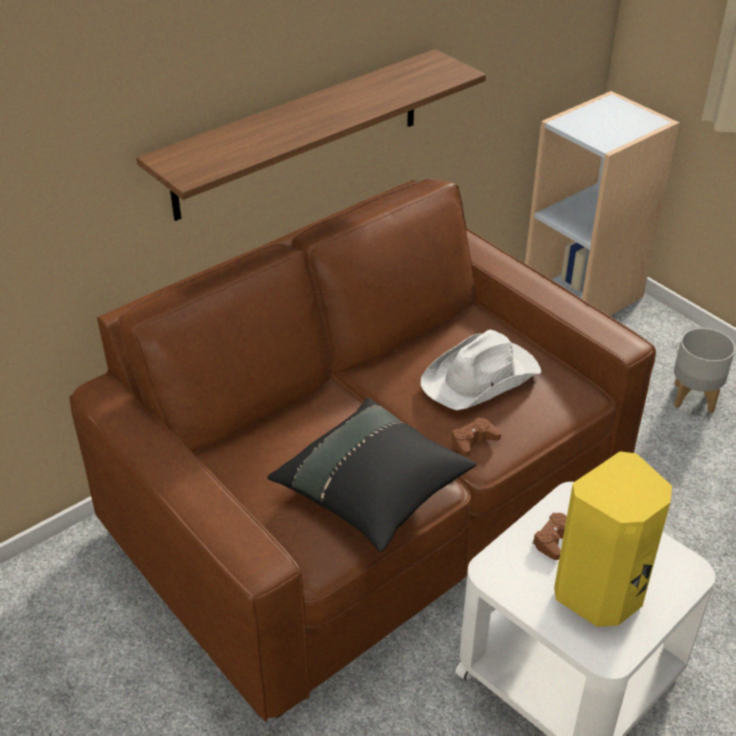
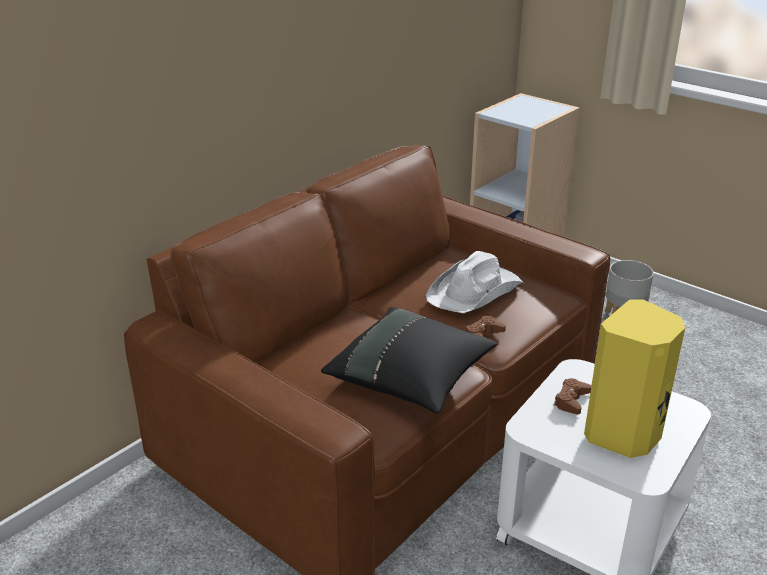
camera: 10 degrees left, 10 degrees down
(299, 134) = (302, 106): shelf -> none

